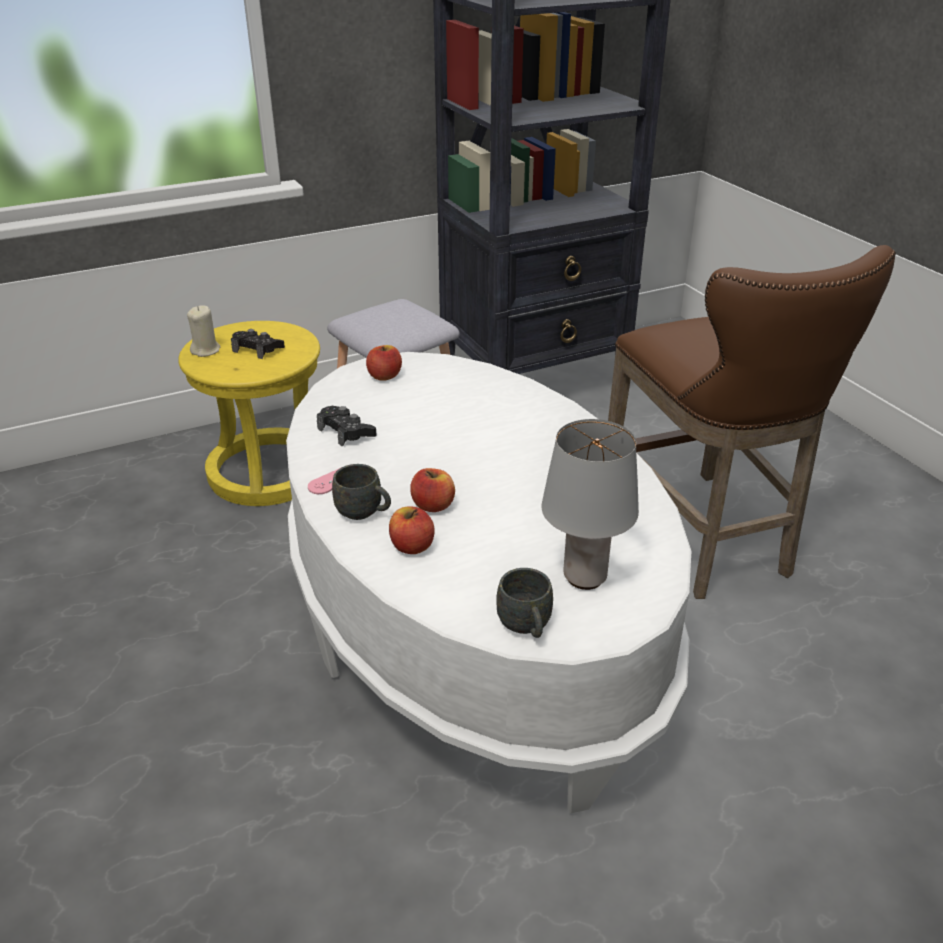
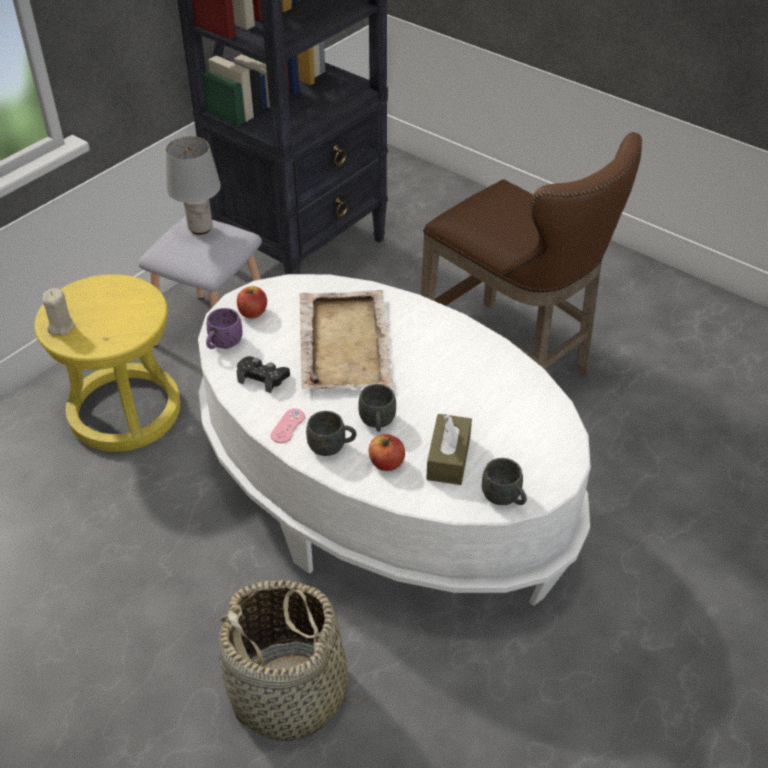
camera: 25 degrees left, 10 degrees up
(223, 798) = (290, 693): none -> basket
(257, 349) = (108, 312): black game controller -> none
(332, 394) = (223, 344): none -> purple mug
(433, 505) = (377, 423): apple -> grey mug
(458, 423) = (345, 342): none -> beige tray
(488, 563) = (448, 458): none -> brown tissue box
(585, 578) = (519, 447): grey table lamp -> grey table lamp (201, 228)

